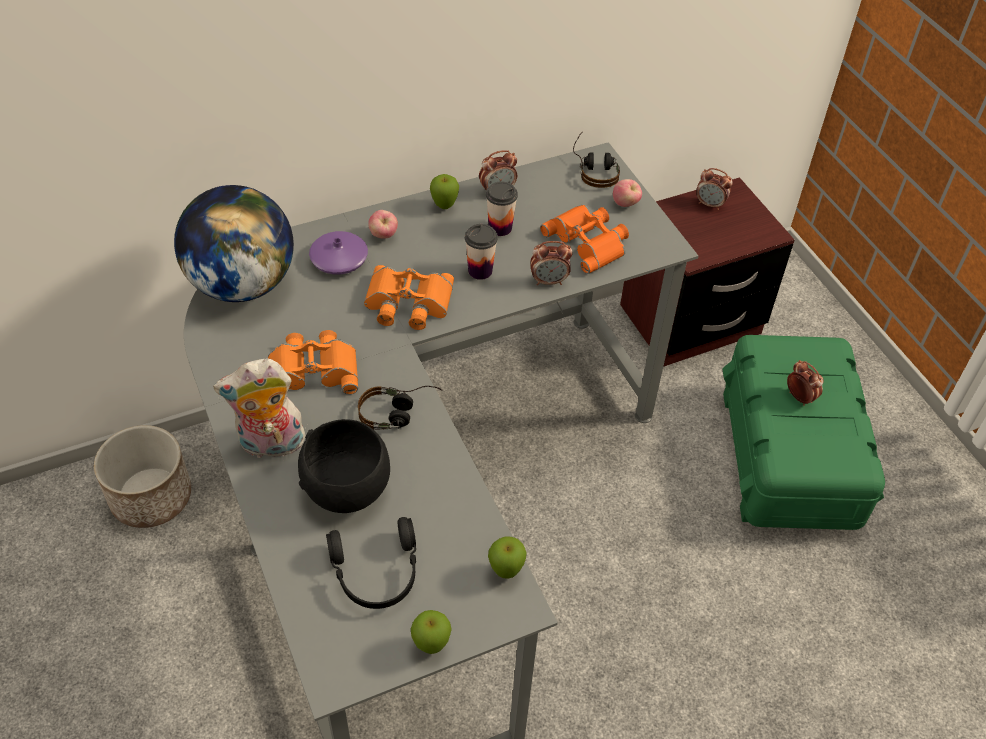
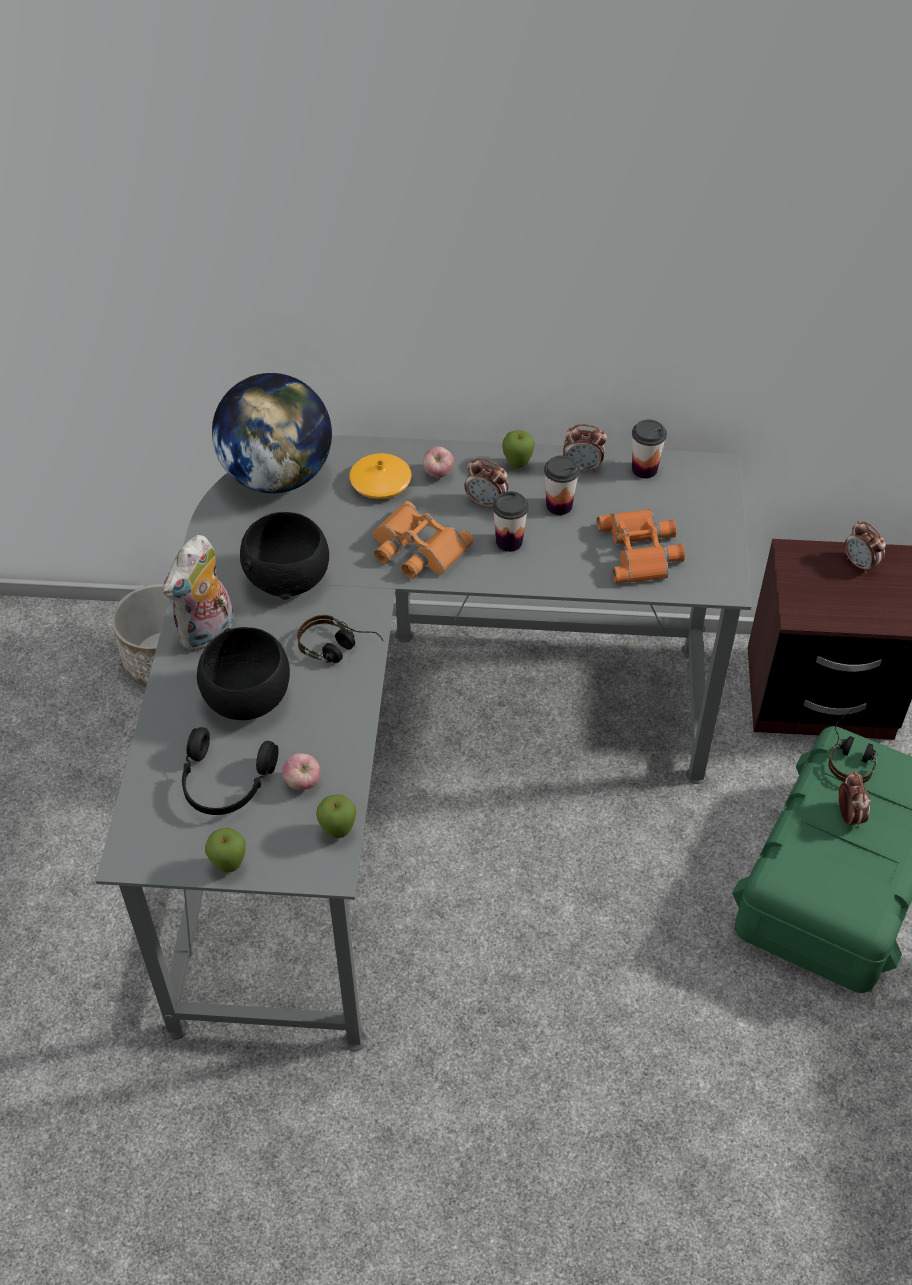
camera: 30 degrees right, 0 degrees up
(270, 445) = (208, 633): plush toy -> plush toy turned 75 degrees counterclockwise
(313, 369) = (289, 579): orange binoculars -> black bowl
(339, 259) = (380, 483): purple vase -> orange vase
(546, 177) = (644, 469): none -> cup
(549, 281) = (571, 577): alarm clock -> alarm clock (486, 503)
(595, 168) = (703, 477): headphones -> headphones (852, 755)
(625, 204) = (710, 525): apple -> apple (303, 783)

